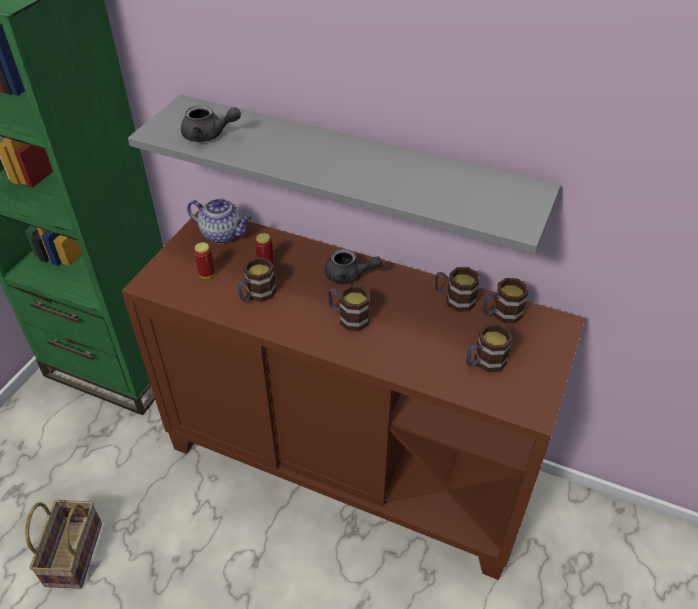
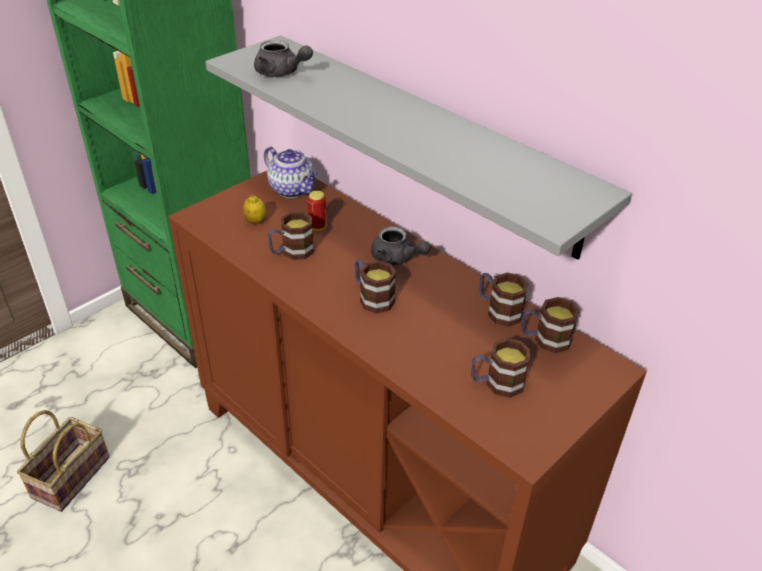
camera: 20 degrees right, 5 degrees down
(207, 274) = (255, 221): can -> lemon

